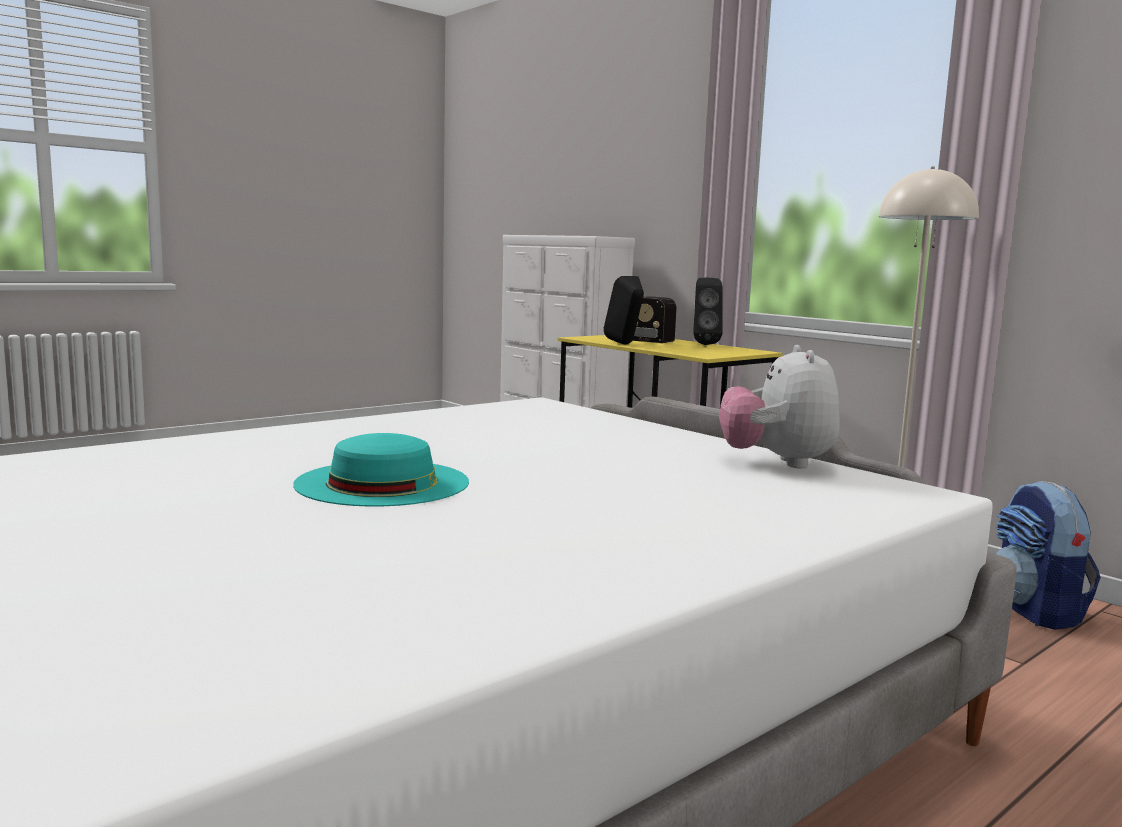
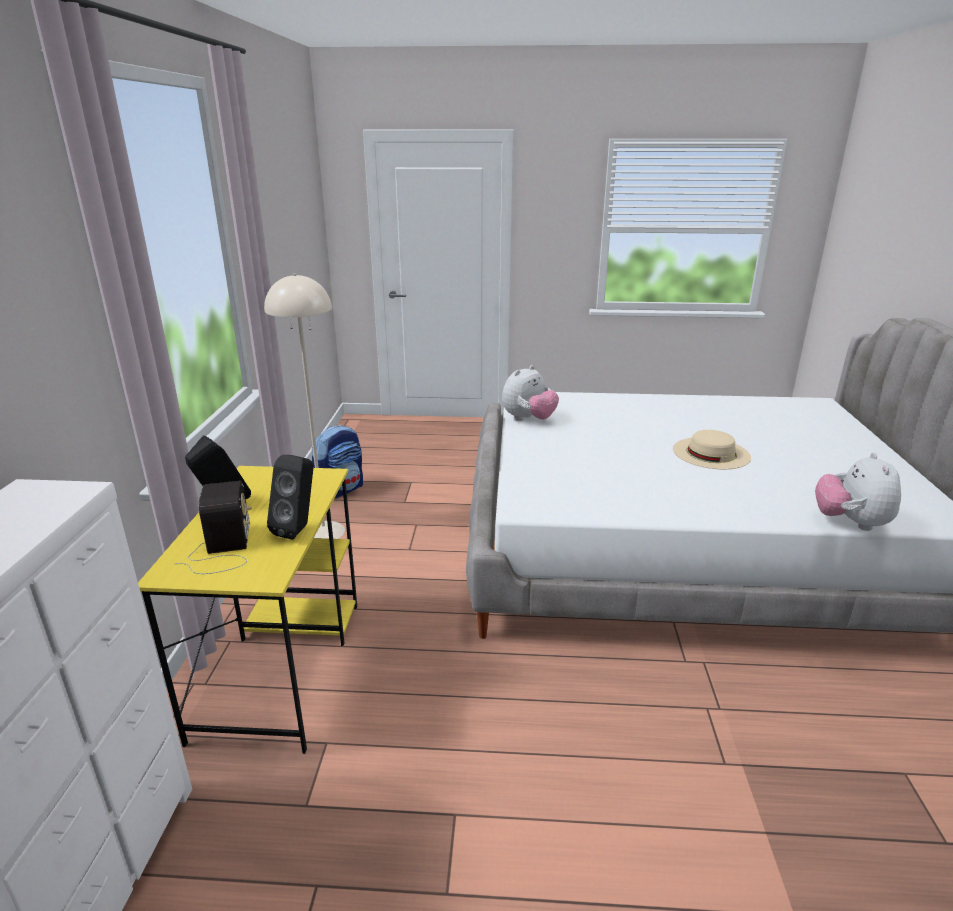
camera: 135 degrees left, 15 degrees up
(100, 449) = (850, 523): none -> plush toy
(383, 482) = (711, 453): turquoise hat -> beige hat

